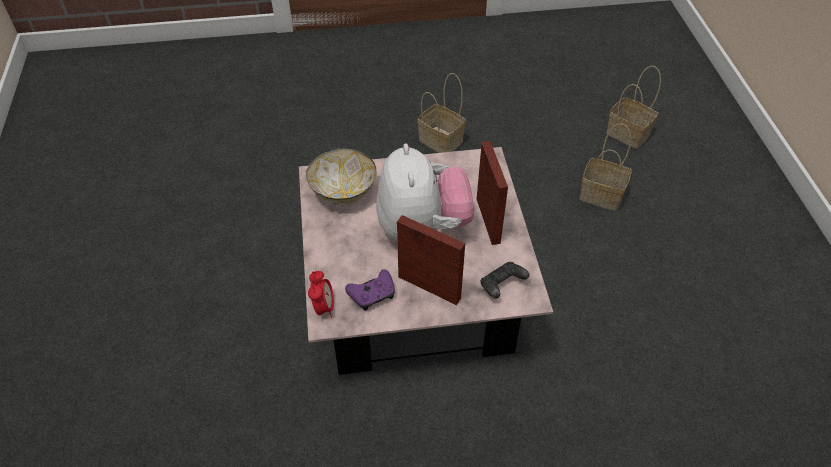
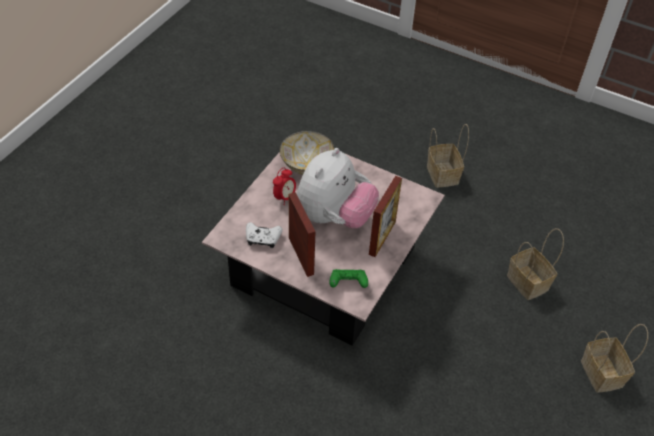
camera: 35 degrees right, 0 degrees up
(323, 308) = (227, 228): alarm clock -> alarm clock (284, 197)
(372, 295) = (263, 239): purple game controller -> white game controller
(501, 286) = (348, 283): black game controller -> green game controller
(629, 134) = (601, 251): basket -> basket (603, 374)

